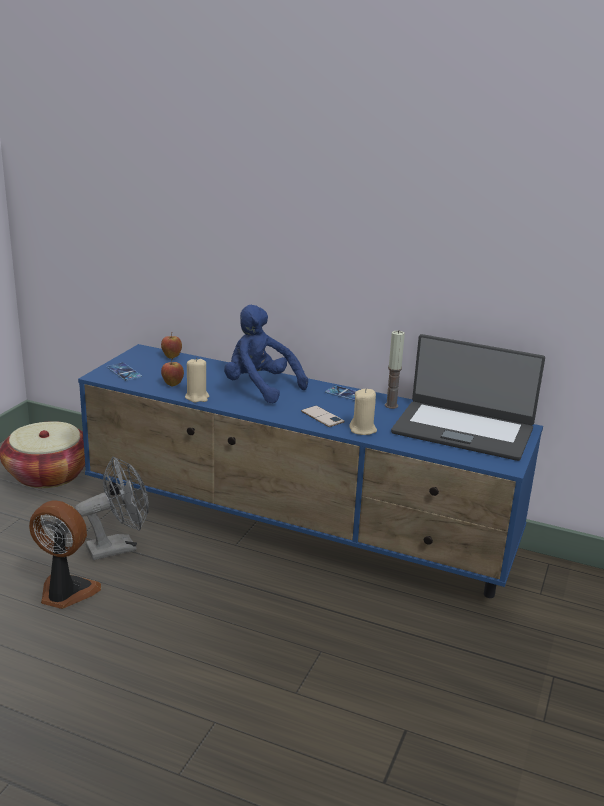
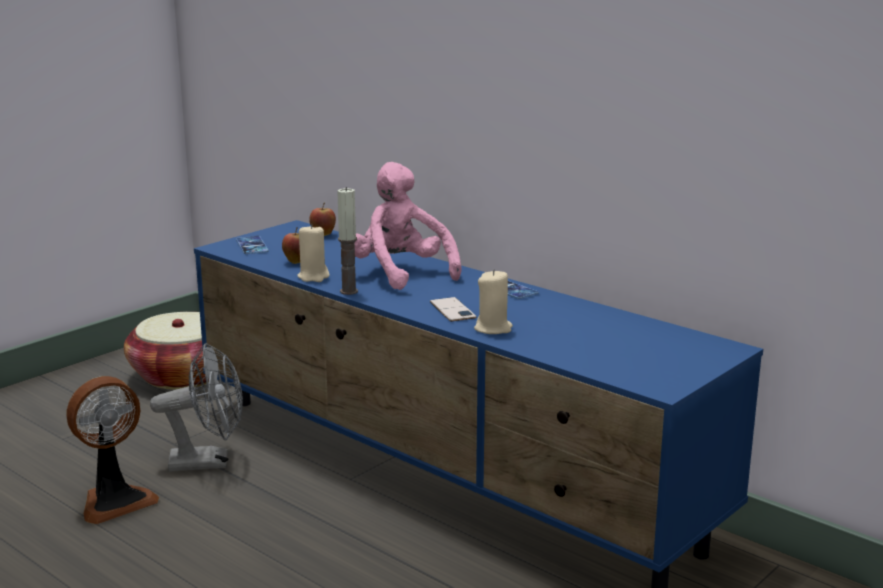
camera: 20 degrees right, 5 degrees down
(65, 593) = (115, 501): fan -> fan turned 105 degrees clockwise
(260, 388) = (401, 274): blue plush toy -> pink plush toy
(391, 405) = (558, 306): candle -> candle (349, 291)
(463, 430) = (635, 342): laptop -> none

